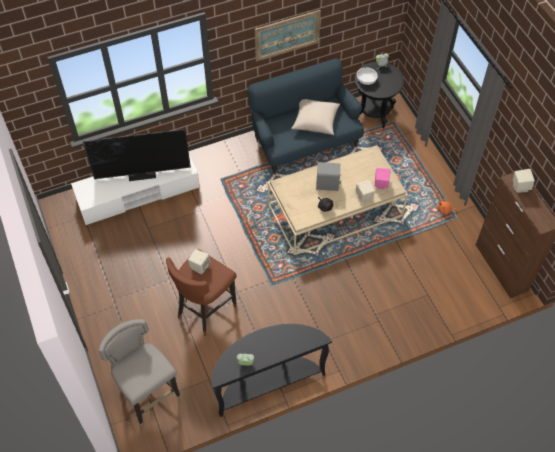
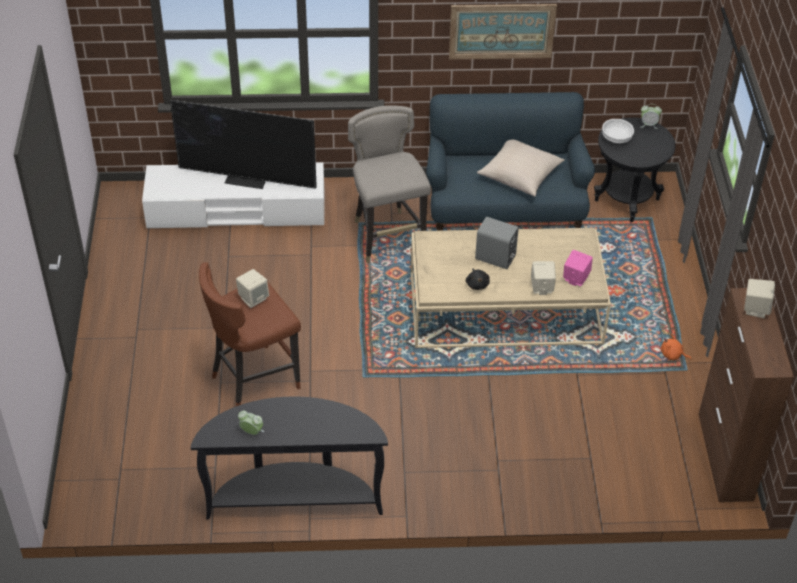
camera: 20 degrees right, 10 degrees down
(148, 394) = (122, 459): grey stool -> grey stool (387, 236)

